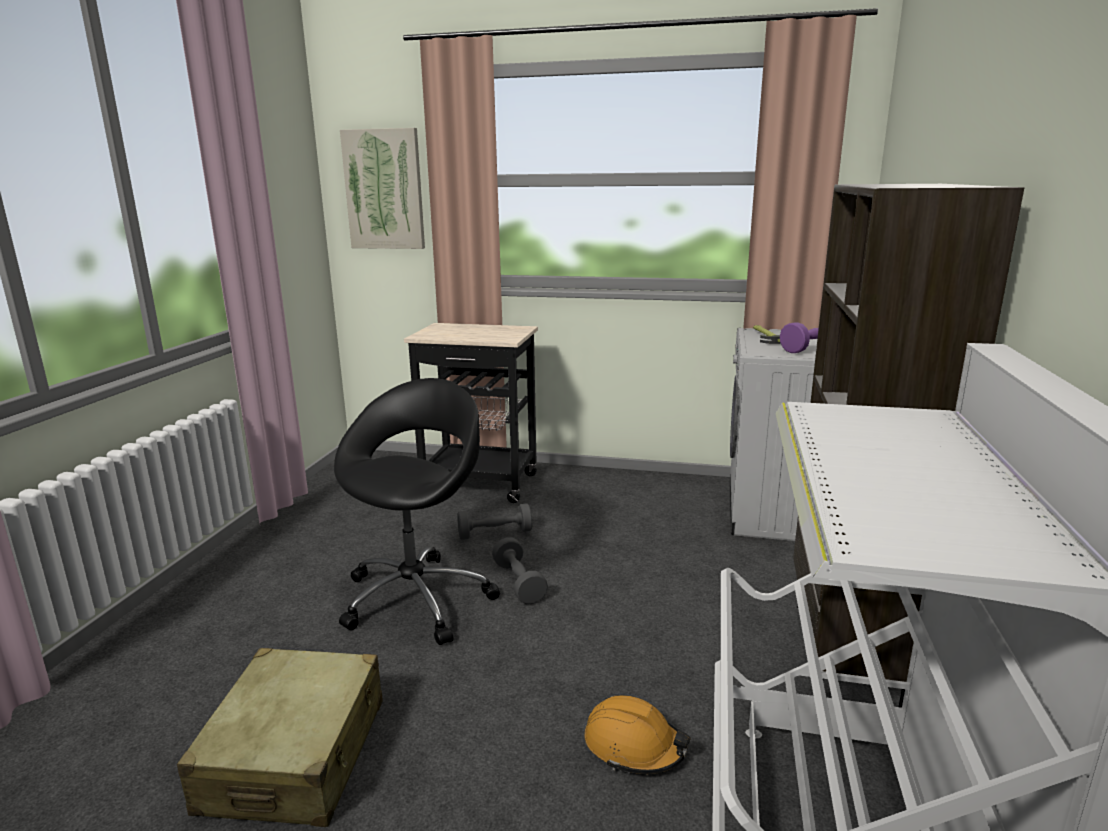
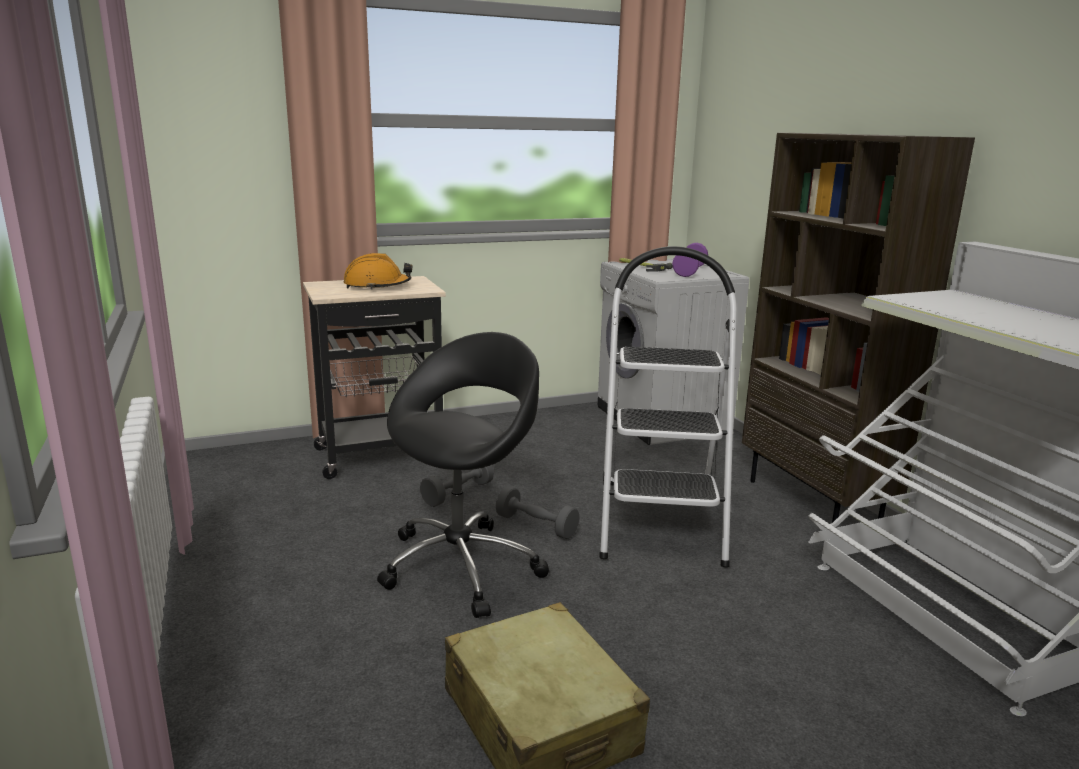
camera: 35 degrees left, 0 degrees up
(384, 190) = (215, 126): picture -> none
(419, 597) = (463, 565): black office chair -> black office chair turned 45 degrees clockwise
(634, 746) = (770, 604): orange hard hat -> orange hard hat (377, 286)
(640, 615) = (660, 519): none -> step ladder

